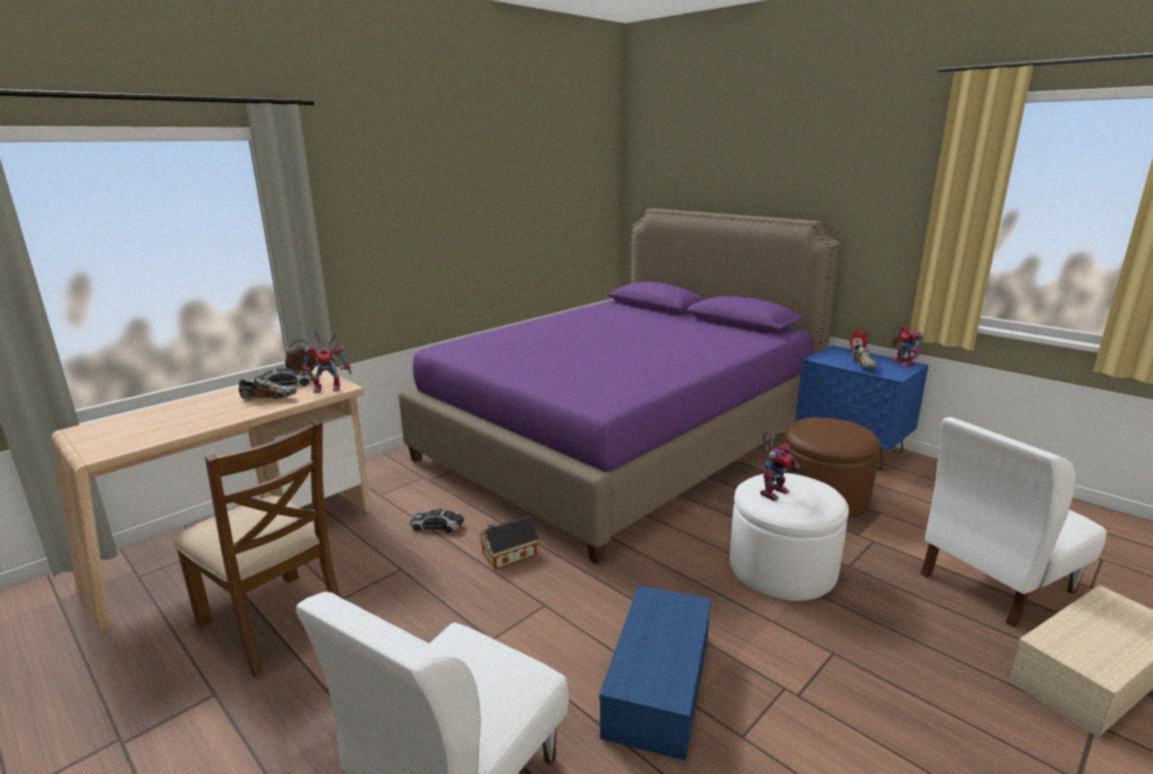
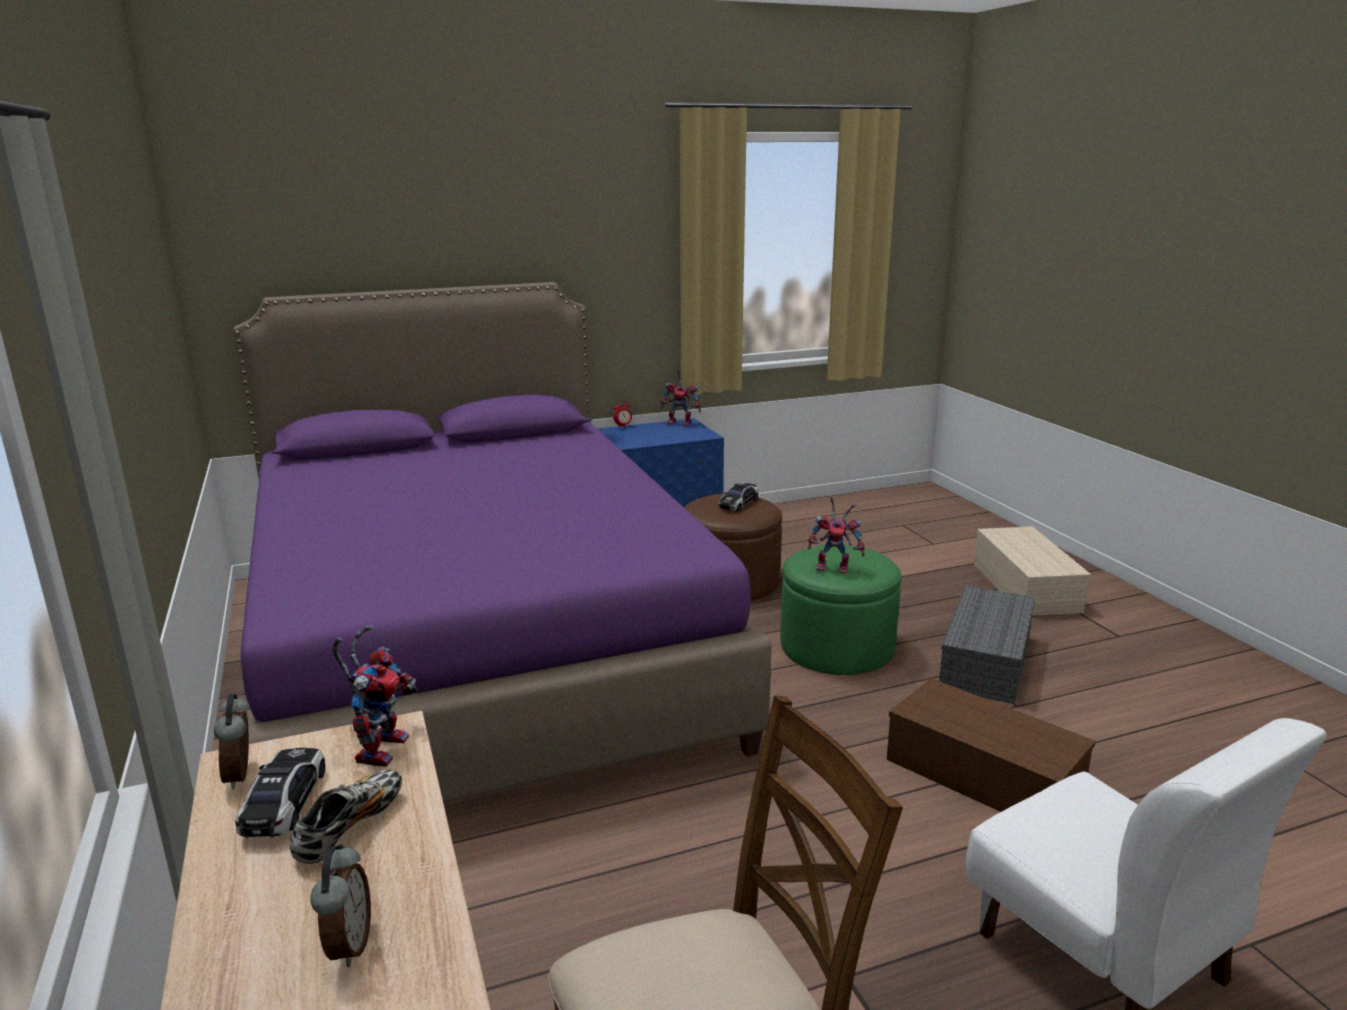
camera: 65 degrees left, 0 degrees up
(197, 416) = (347, 945): none -> alarm clock
(437, 526) = (552, 877): toy car -> toy car (739, 503)
(507, 555) = (687, 821): toy house -> none
(657, 682) = (979, 774): blue storage box -> brown storage box
(773, 491) = (835, 567): toy robot -> toy robot turned 120 degrees clockwise
(782, 568) = (836, 646): white ottoman -> green ottoman
(861, 664) = (987, 663): none -> grey storage box
(863, 366) = (667, 436): shoe -> none
(994, 582) = (910, 570): white chair -> none

